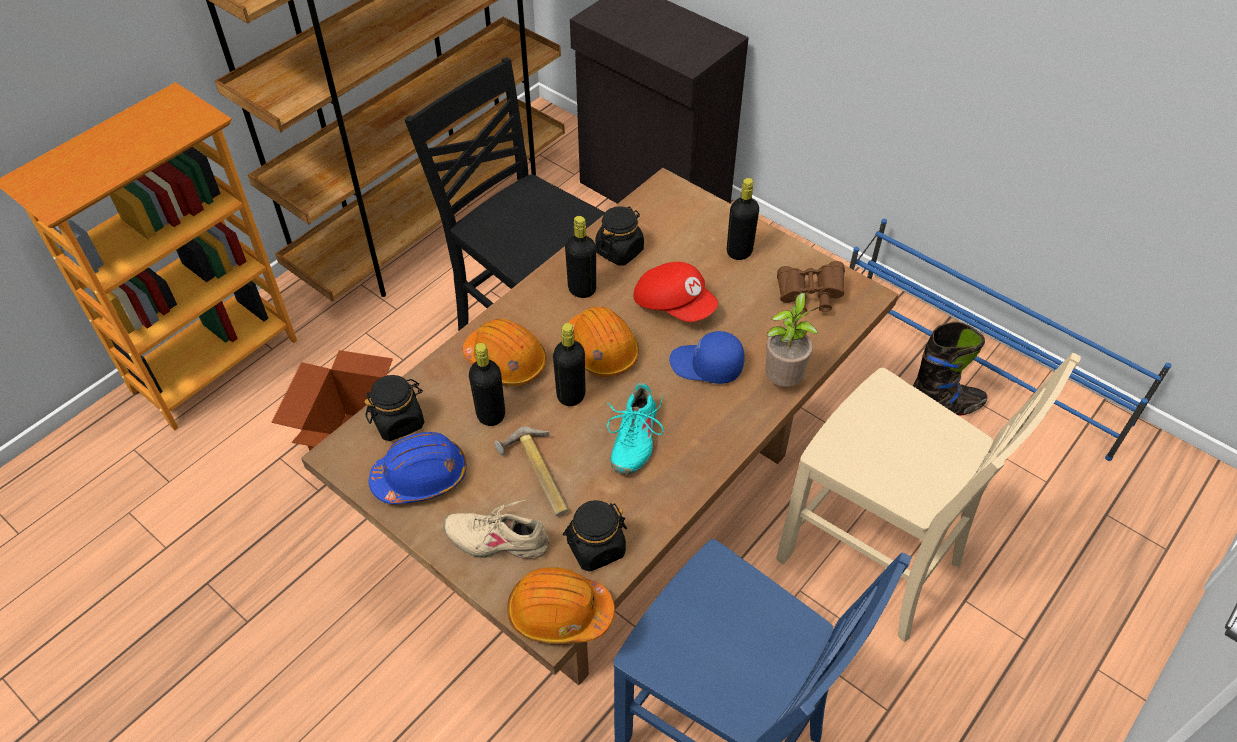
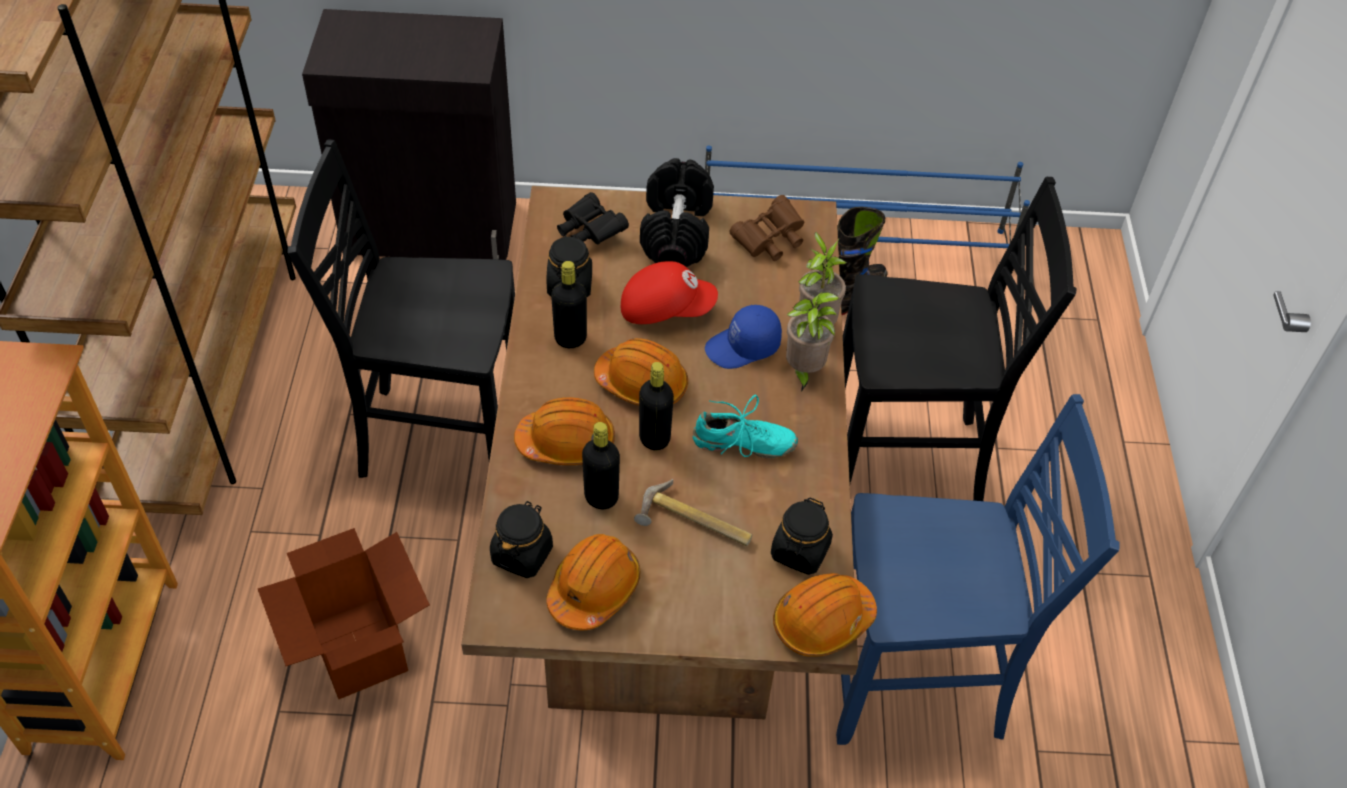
camera: 40 degrees left, 0 degrees up
(421, 477) = (594, 589): blue hard hat -> orange hard hat
(497, 539) = (714, 597): beige shoe -> none
(633, 439) = (743, 444): turquoise shoe -> turquoise shoe turned 60 degrees counterclockwise
(672, 220) = (589, 232): none -> black binoculars
(737, 411) = (803, 371): none -> potted plant
(739, 252) = (676, 231): black bottle -> black dumbbell
(873, 562) = (907, 460): beige chair -> black chair

